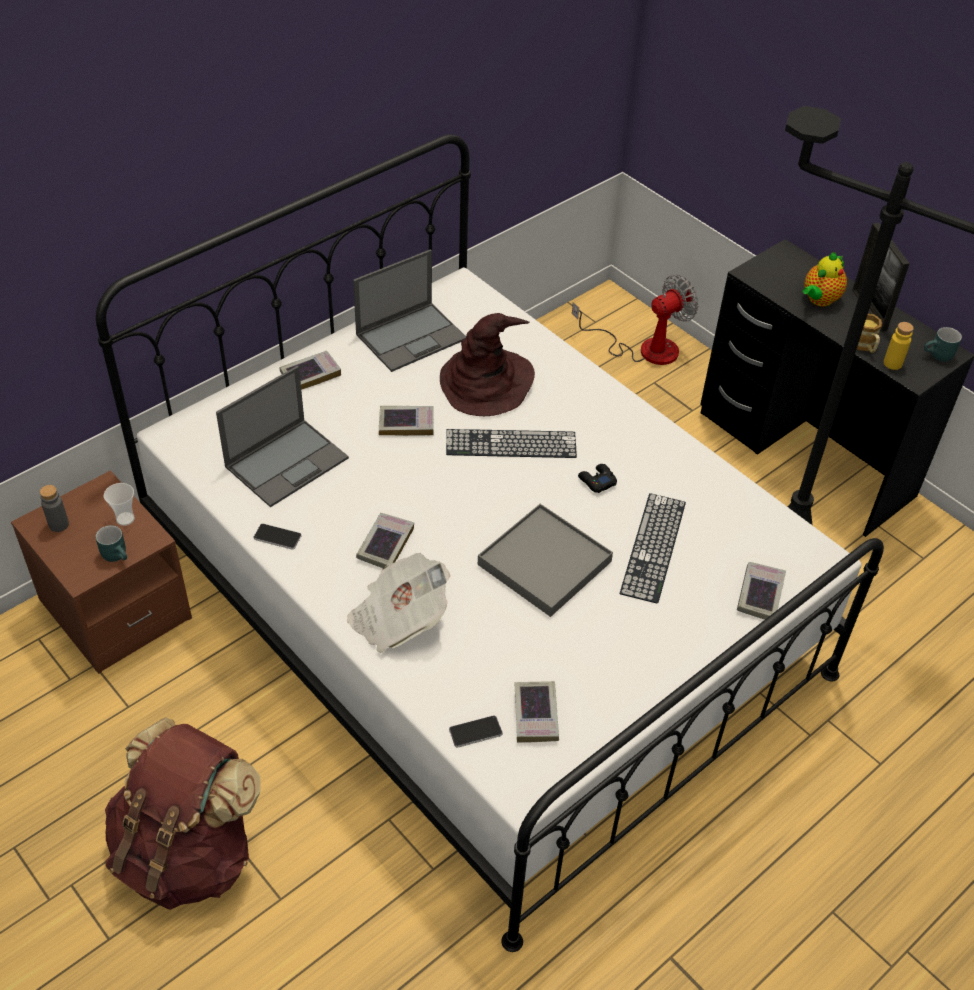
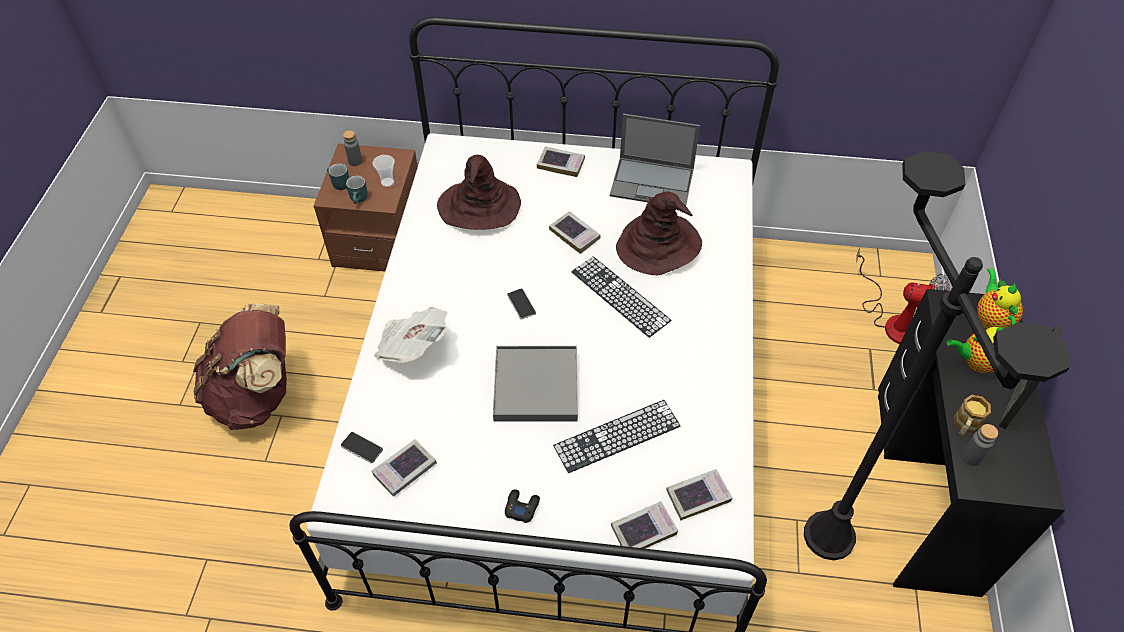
camera: 50 degrees right, 5 degrees up
(277, 537) = (416, 246): phone -> phone (521, 304)
(287, 461) = (479, 207): laptop -> brown hat
(385, 544) = (464, 297): book -> book (698, 496)
(596, 481) = (641, 363): black game controller -> black game controller (521, 507)
(790, 264) = (991, 319): none -> teapot
(892, 363) = (971, 457): yellow bottle -> grey bottle
(938, 356) = (1025, 484): turquoise mug -> turquoise mug (338, 184)

